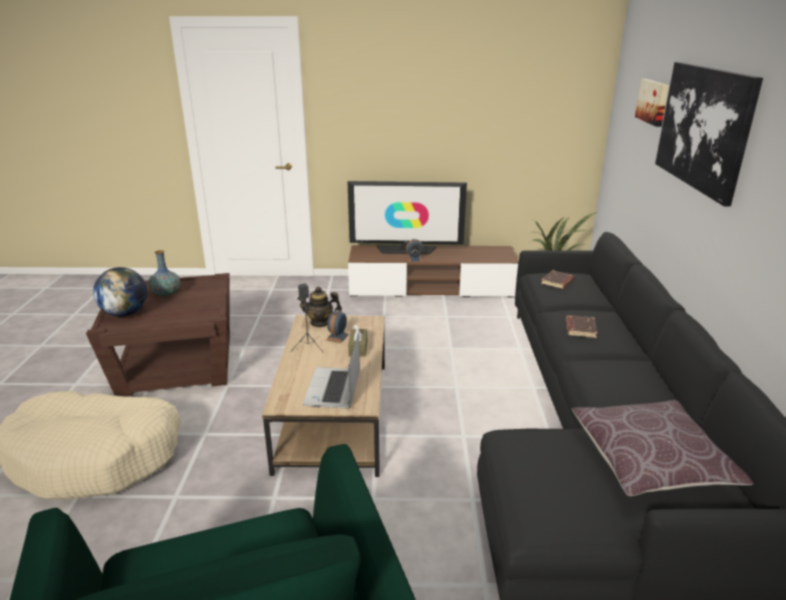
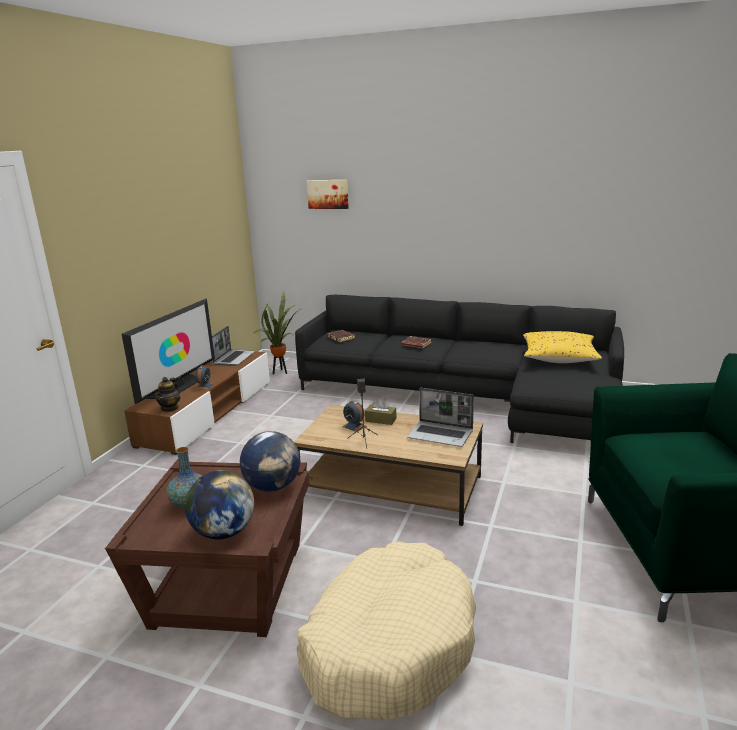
camera: 70 degrees left, 5 degrees down
(189, 316) = (273, 487): none -> globe
(320, 322) = (320, 431): teapot -> teapot (170, 408)
(488, 254) = (234, 358): none -> laptop
(650, 461) = (559, 357): brown pillow -> yellow pillow
(703, 128) = (407, 198): picture -> none

